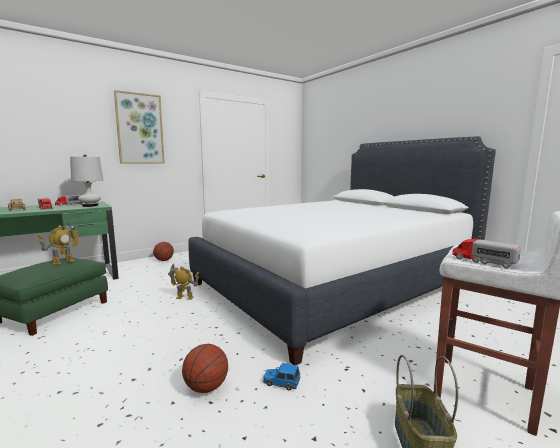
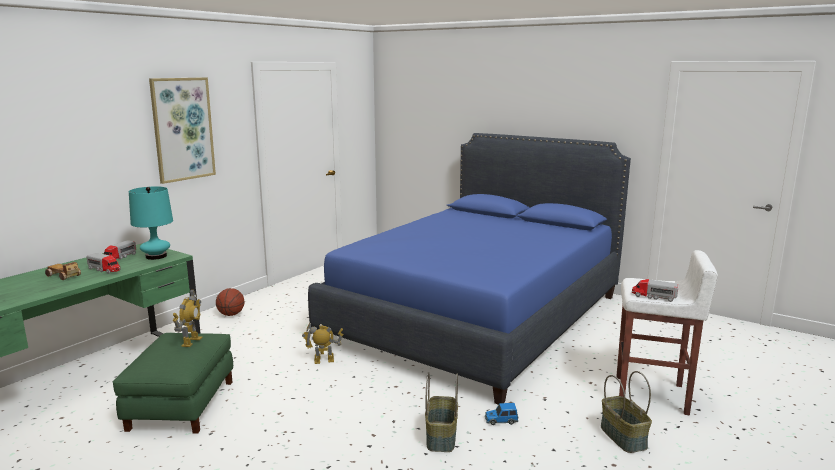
camera: 20 degrees left, 5 degrees up
(90, 205) = (156, 256): white table lamp -> turquoise table lamp
(206, 387) = (442, 437): basketball -> basket
(335, 284) = (478, 317): white bed -> blue bed

